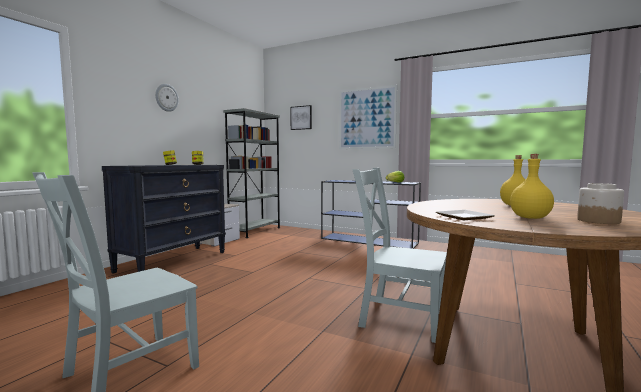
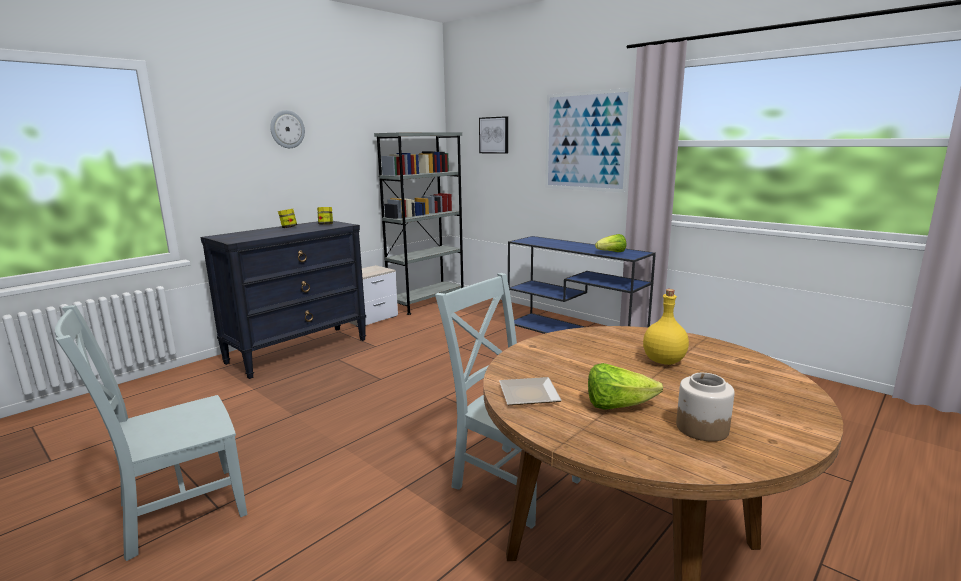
camera: 15 degrees right, 10 degrees up
(529, 218) = (617, 406): yellow bottle -> lettuce

